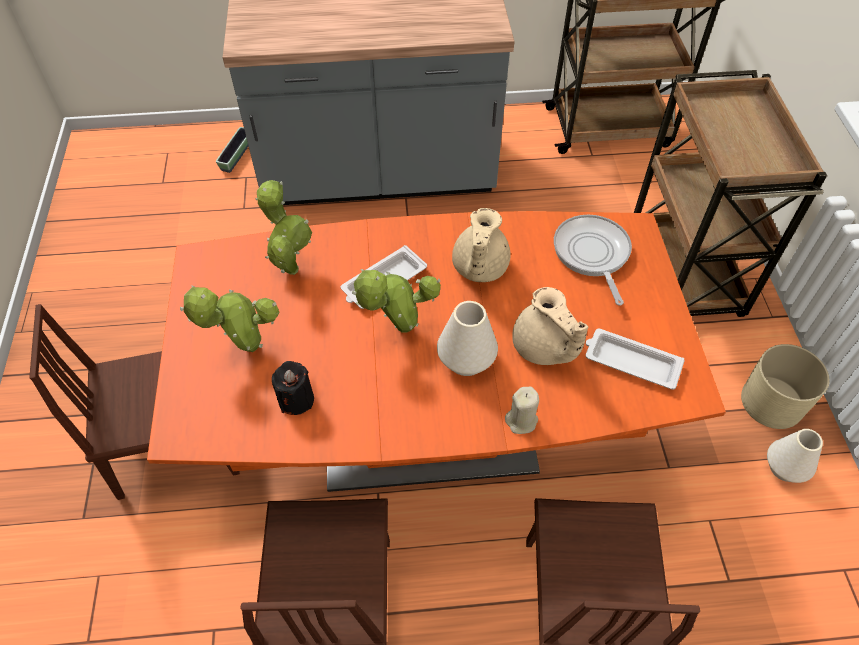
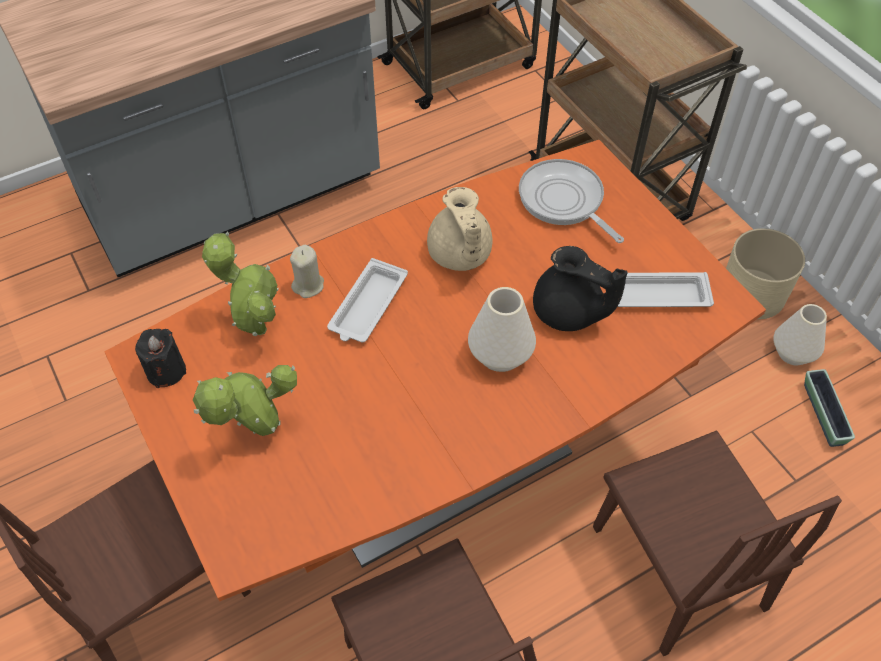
camera: 25 degrees left, 0 degrees up
(236, 155) = (44, 231): planter -> planter (823, 414)
(296, 399) = (347, 465): black candle -> black candle (166, 371)
(399, 330) = (414, 350): potted plant -> none
(521, 420) = (588, 393): beige candle -> beige candle (308, 285)
(543, 348) = (569, 313): beige teapot -> black teapot

